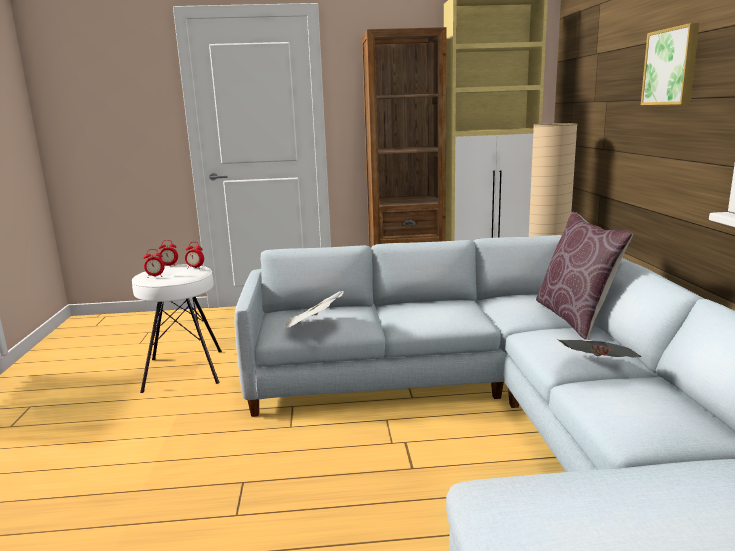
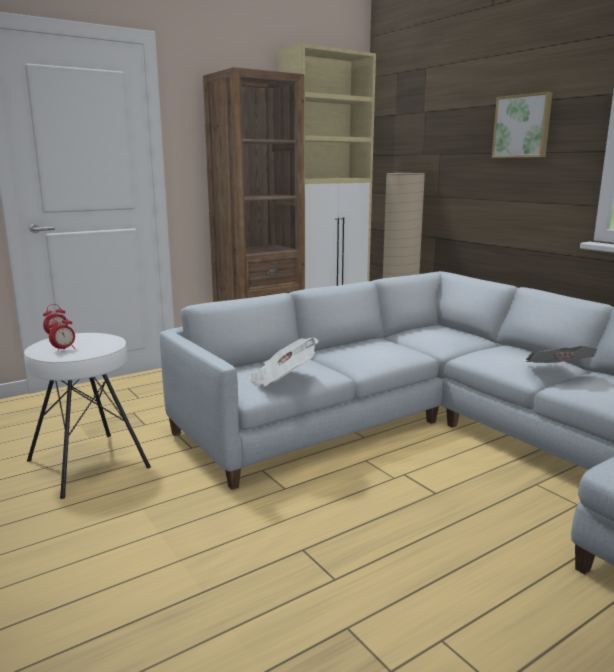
camera: 30 degrees left, 0 degrees up
(195, 268) = (99, 335): alarm clock -> none
(575, 317) = (483, 340): brown pillow -> none

